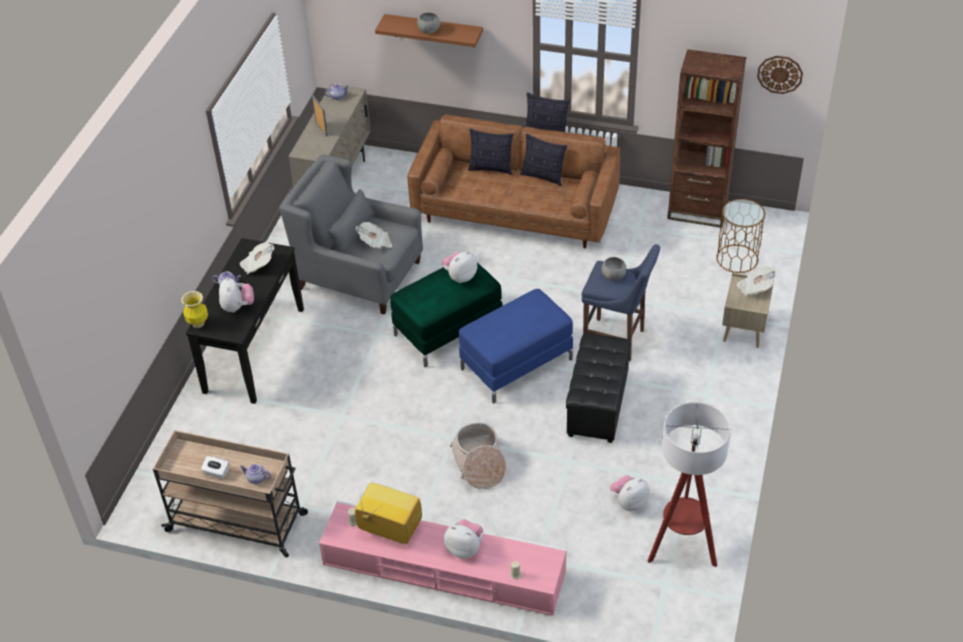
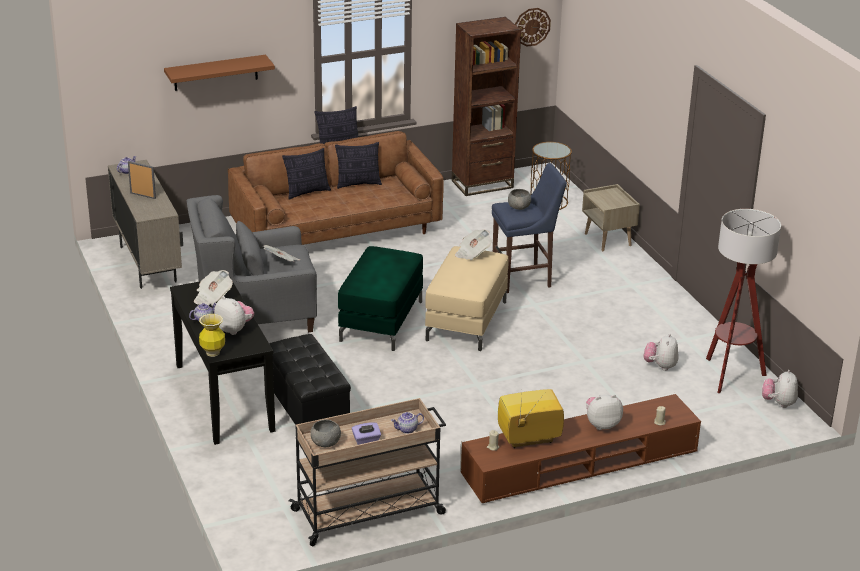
camera: 40 degrees left, 15 degrees down
(216, 472) = (366, 440): white tissue box -> purple tissue box
(429, 30) = (222, 67): grey bowl -> grey bowl (326, 443)
(443, 569) = (579, 463): pink tv stand -> brown tv stand
(460, 277) = (384, 258): plush toy -> plush toy (778, 403)
(479, 463) = (520, 390): basket -> none
(517, 363) = (466, 320): blue ottoman -> beige ottoman
(597, 405) = (561, 321): black ottoman -> black ottoman (307, 409)
(754, 288) = (610, 194): newspaper -> newspaper (472, 253)

